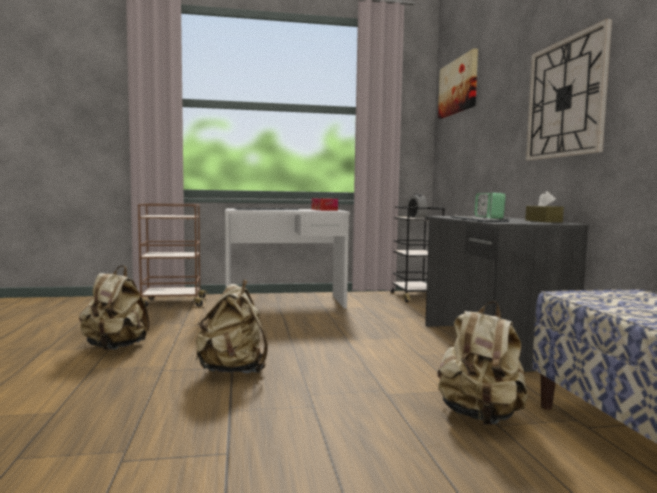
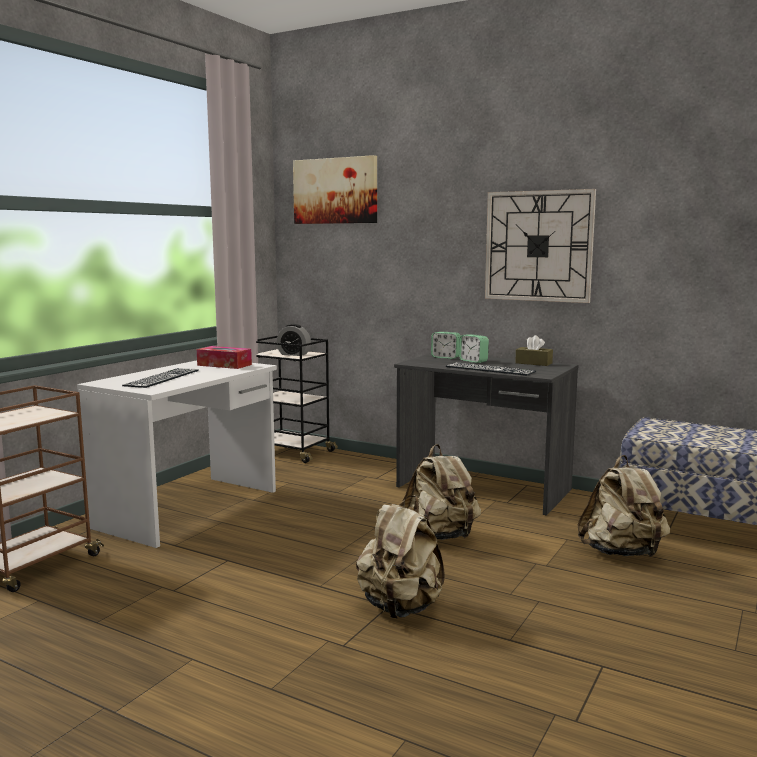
camera: 50 degrees left, 5 degrees up
(115, 348) = (200, 655): beige backpack -> beige backpack (439, 537)

